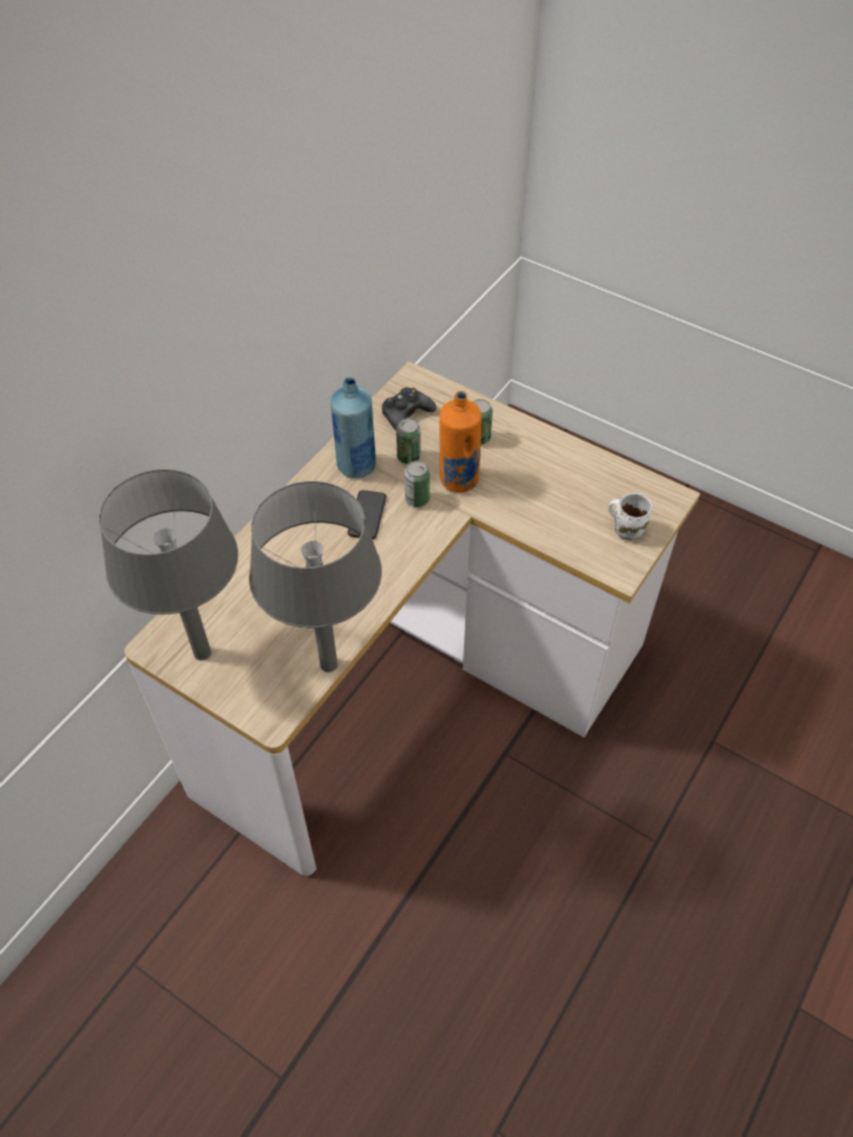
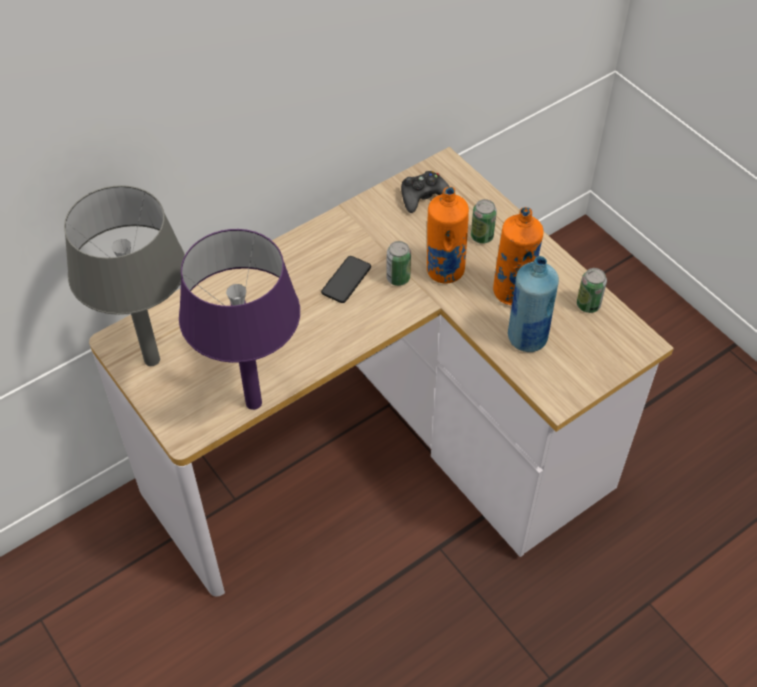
camera: 20 degrees right, 0 degrees up
(329, 664) = (254, 403): grey table lamp -> purple table lamp
(356, 466) = (356, 232): blue bottle -> blue bottle (527, 338)
(408, 457) = (408, 237): can -> can (588, 305)
(532, 482) = (513, 292): none -> orange bottle
(627, 529) = (583, 361): white mug -> none

